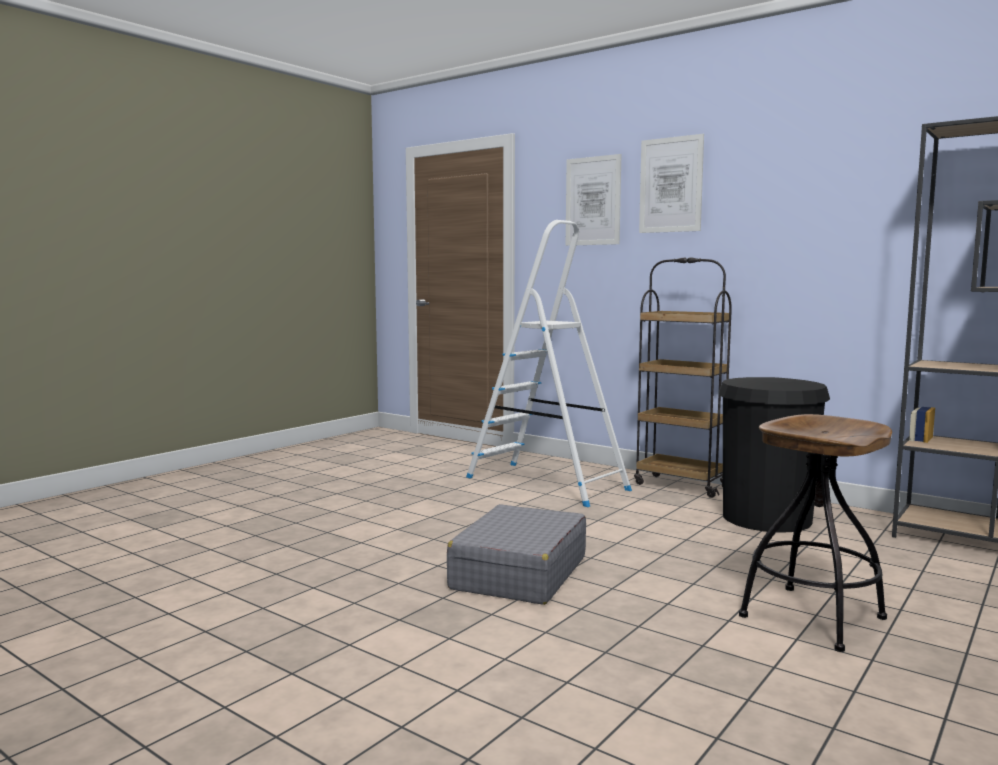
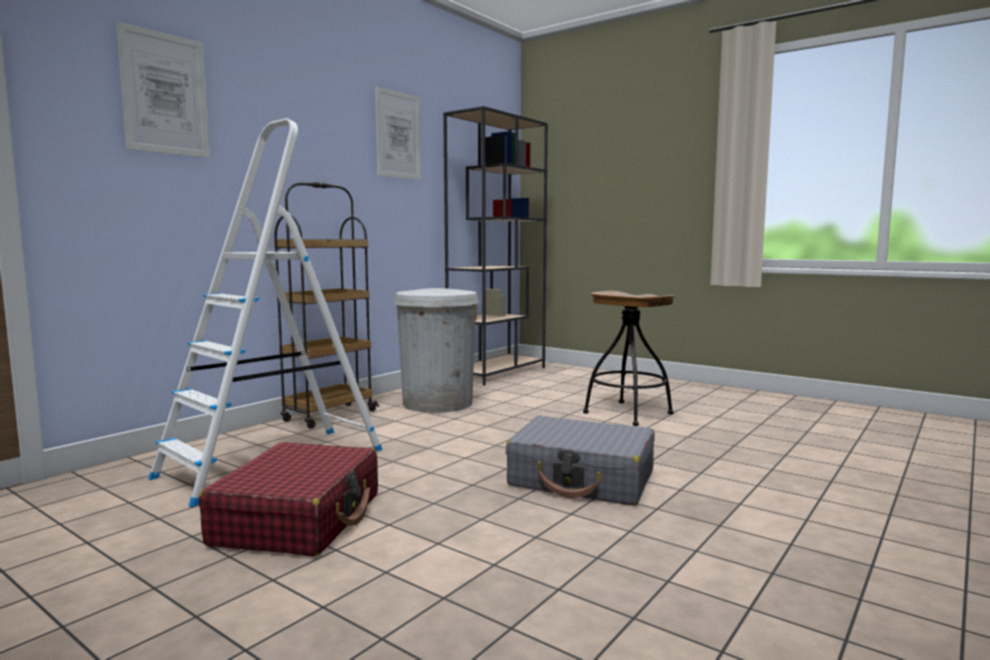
camera: 90 degrees left, 0 degrees up
(443, 498) = (299, 519): none -> red suitcase
(671, 185) = (264, 99): picture -> picture (398, 135)
(766, 518) = (437, 403): black trash can -> white trash can

